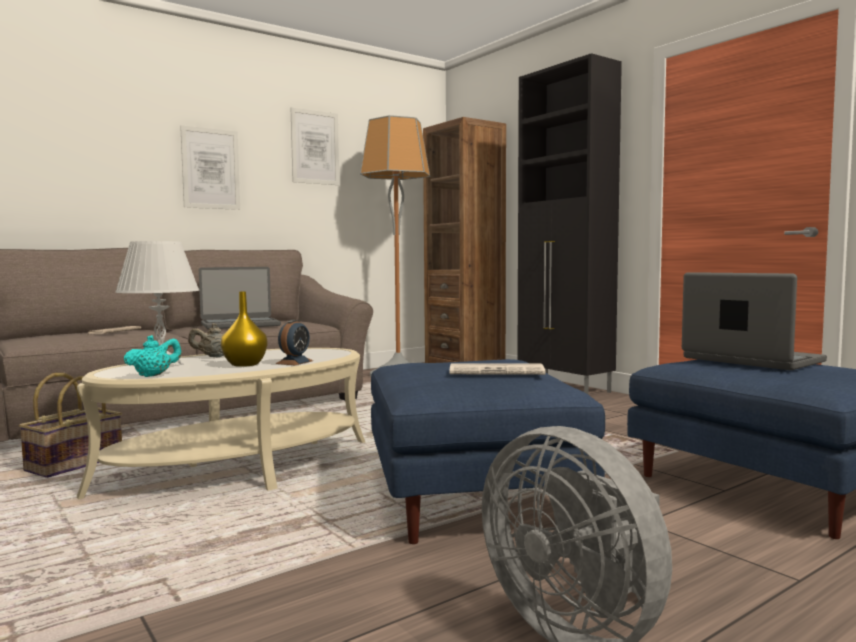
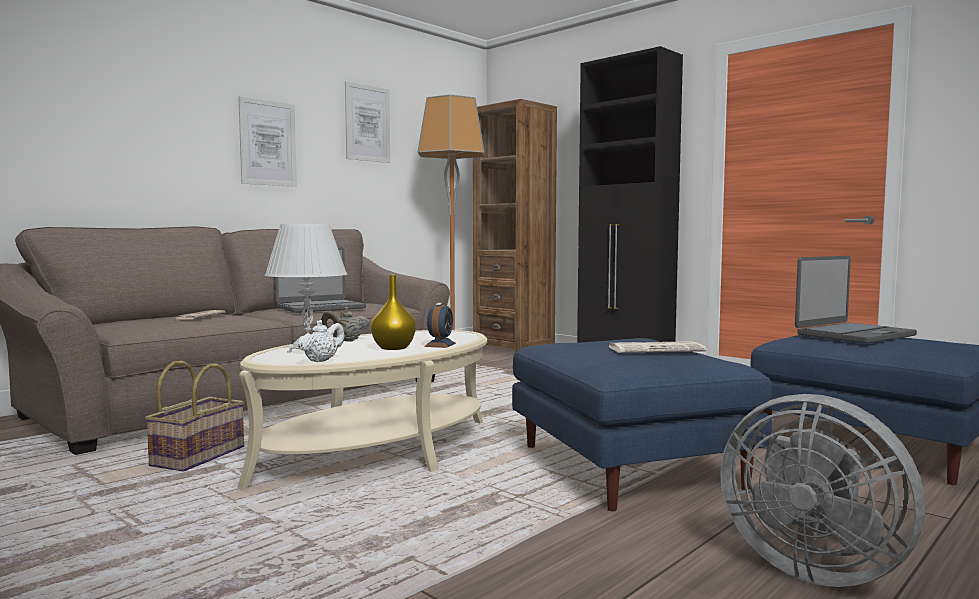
camera: 10 degrees left, 0 degrees up
(153, 375) = (321, 360): turquoise teapot -> white teapot
(751, 360) = (853, 335): laptop -> laptop turned 105 degrees clockwise

